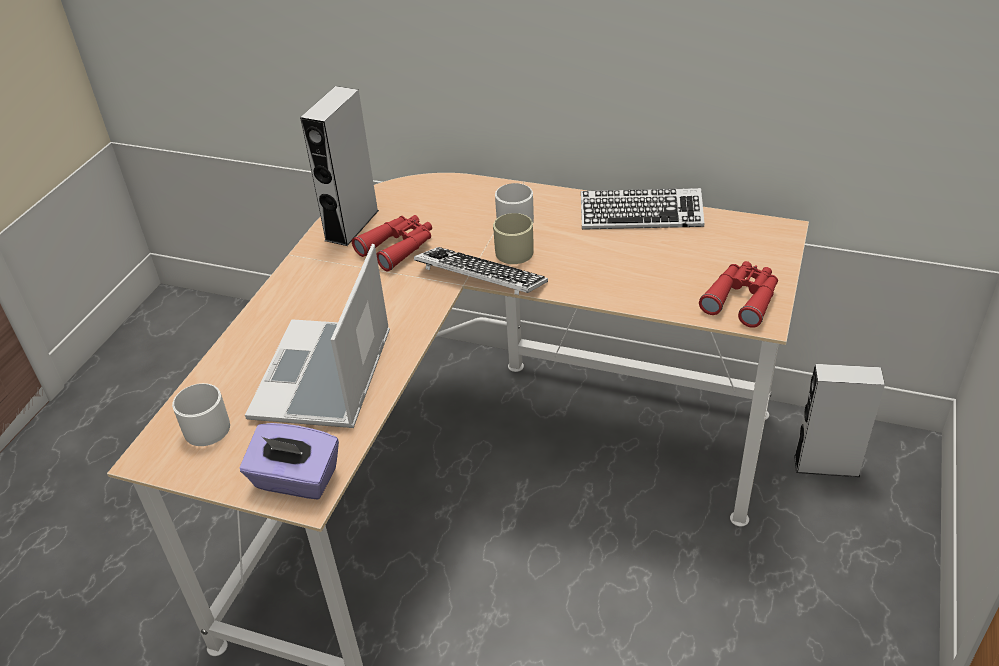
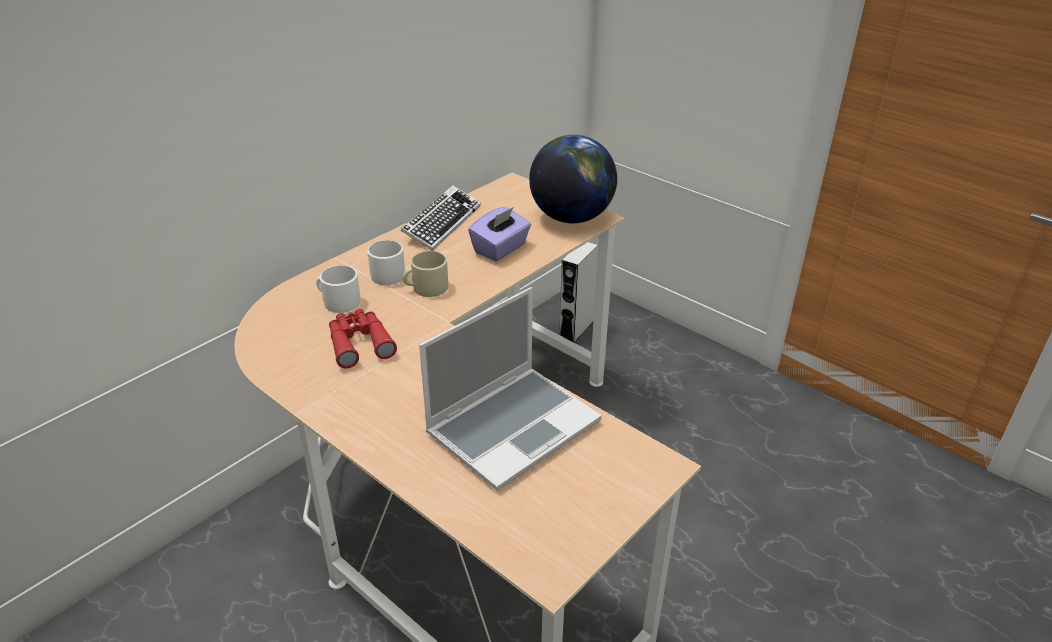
camera: 70 degrees left, 5 degrees down
(208, 424) = (527, 517): white mug -> white mug (338, 301)
(296, 480) = (638, 469): purple tissue box -> purple tissue box (500, 249)
(324, 377) = (513, 426): laptop -> laptop turned 75 degrees counterclockwise
(352, 225) = (292, 362): grey speaker -> none
(480, 278) = (448, 311): keyboard -> none
(742, 299) = (571, 217): red binoculars -> globe

